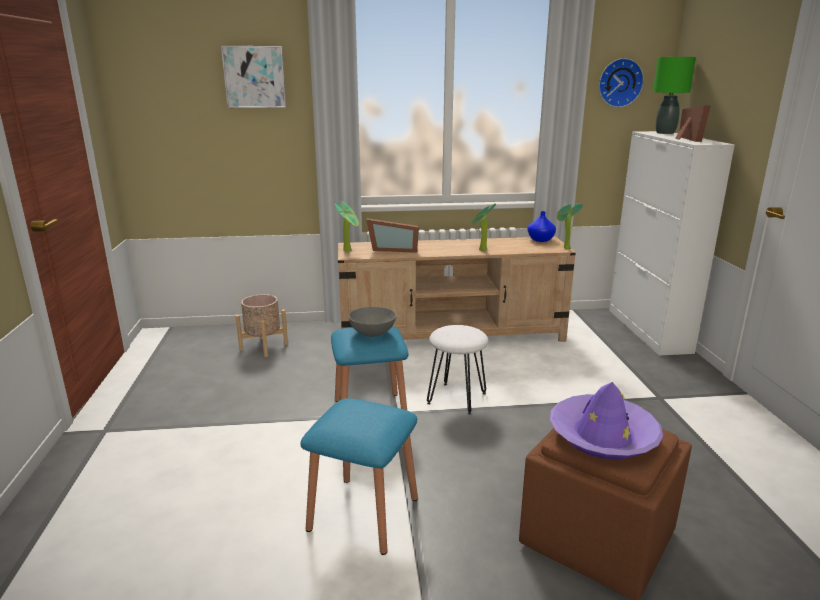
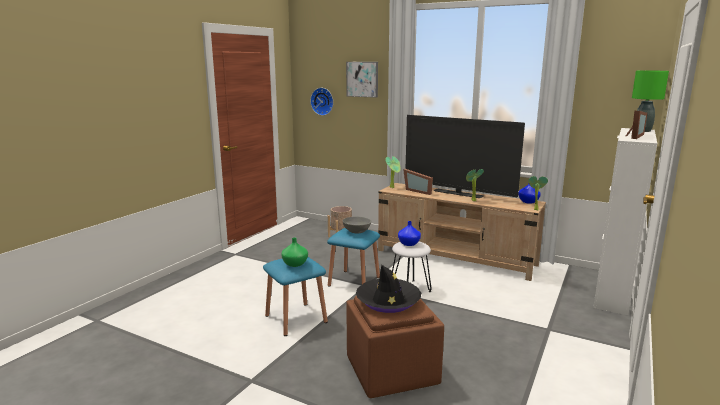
camera: 35 degrees right, 5 degrees down
(369, 421) = (294, 264): none -> green vase
(447, 244) = (458, 193): none -> television
(454, 332) = (409, 244): none -> blue vase
(603, 436) = (388, 301): purple hat -> black hat
(619, 83) = (612, 89): wall clock -> wall clock (323, 101)

